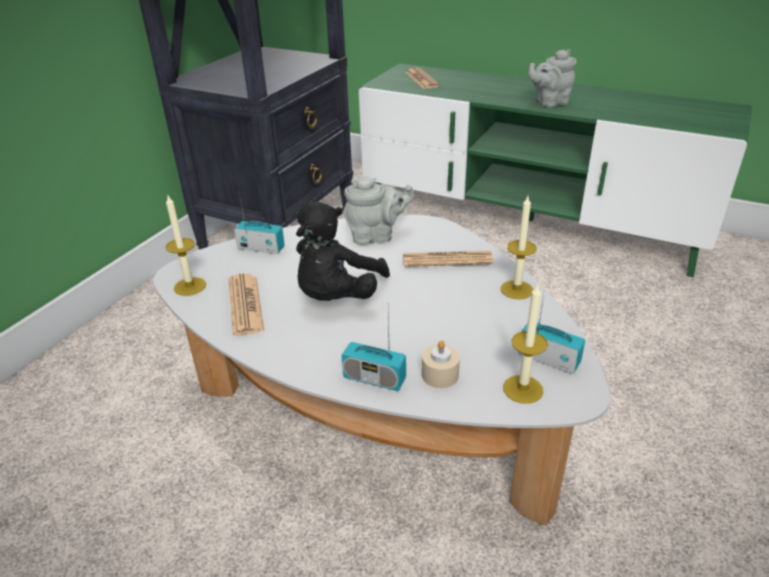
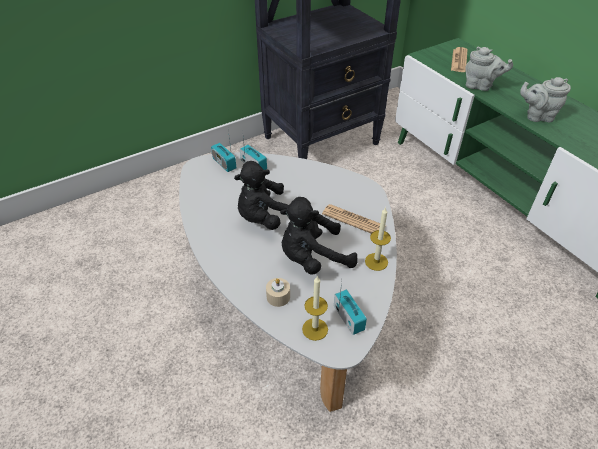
camera: 30 degrees right, 10 degrees up
(190, 286) = (198, 177): candle -> none
(245, 305) = (216, 202): newspaper -> none
(374, 379) = (242, 281): radio -> radio (224, 164)
(376, 236) = (326, 184): grey teapot -> grey teapot (480, 86)
(440, 315) = (313, 258): none -> black plush toy

